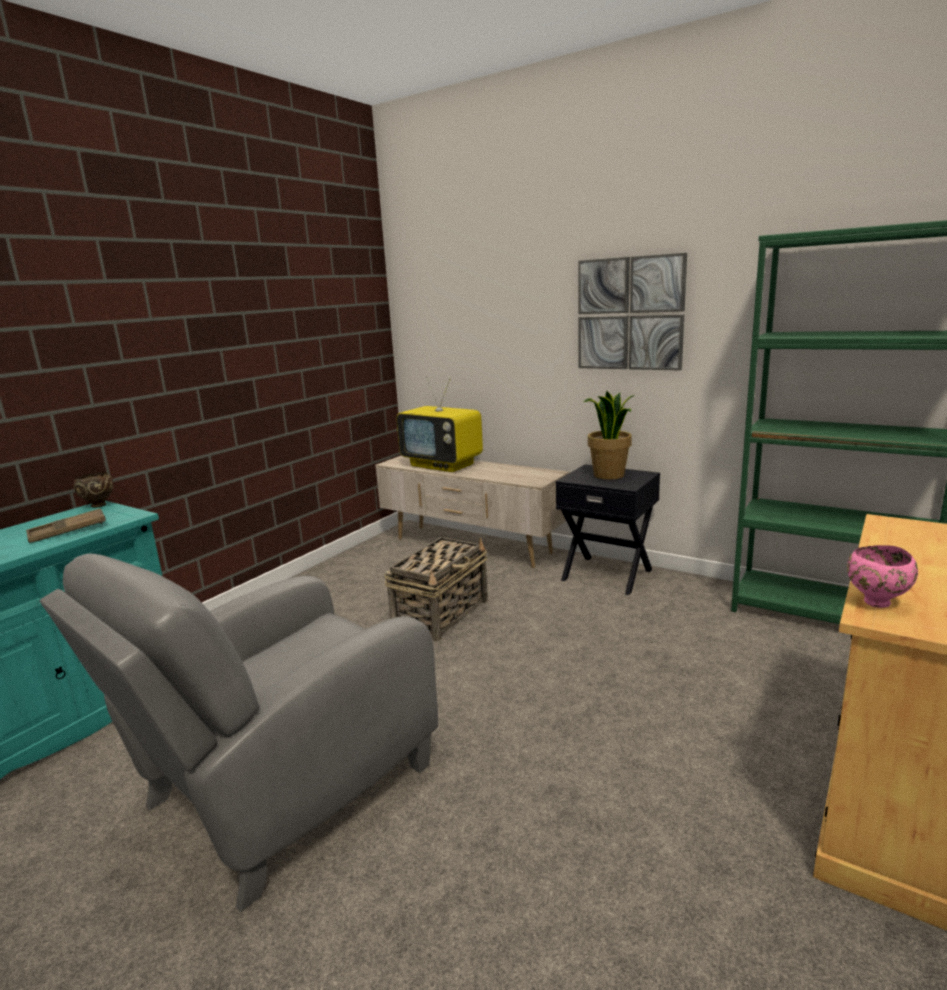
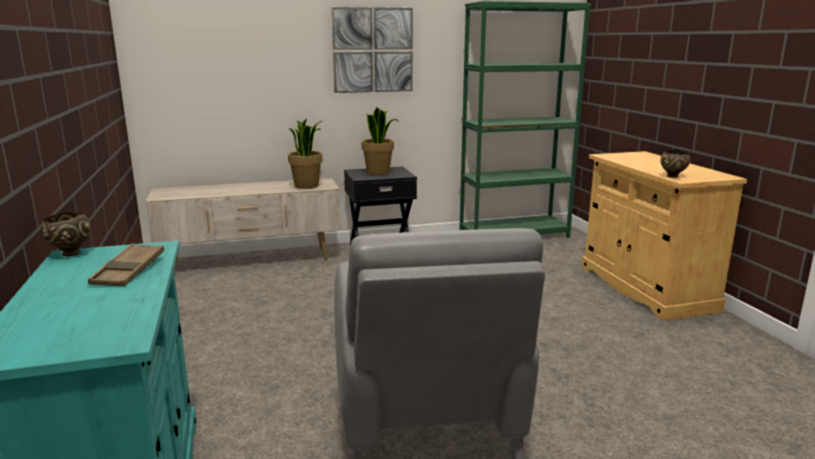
camera: 50 degrees left, 0 degrees up
(442, 613) = (319, 303): basket -> none
(443, 465) = (218, 190): television -> none
(521, 477) = (307, 186): none -> potted plant
(876, 603) = (673, 176): pink bowl -> brown bowl

